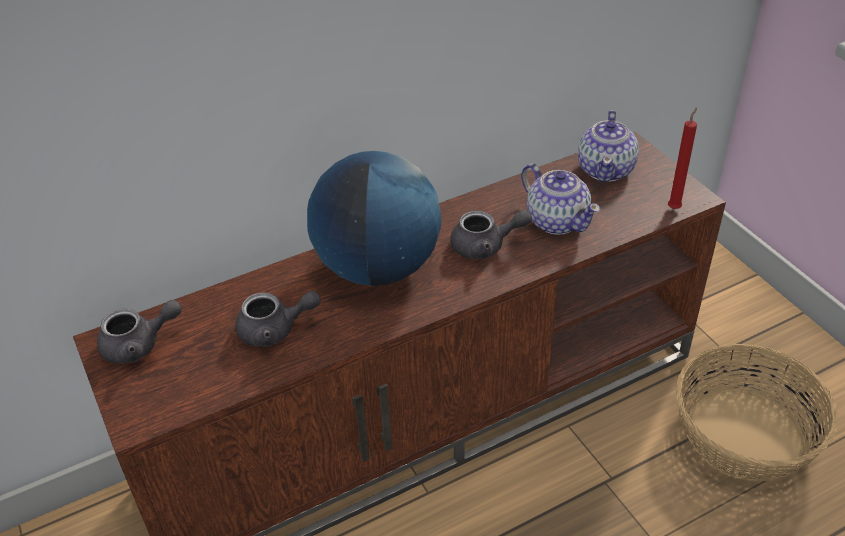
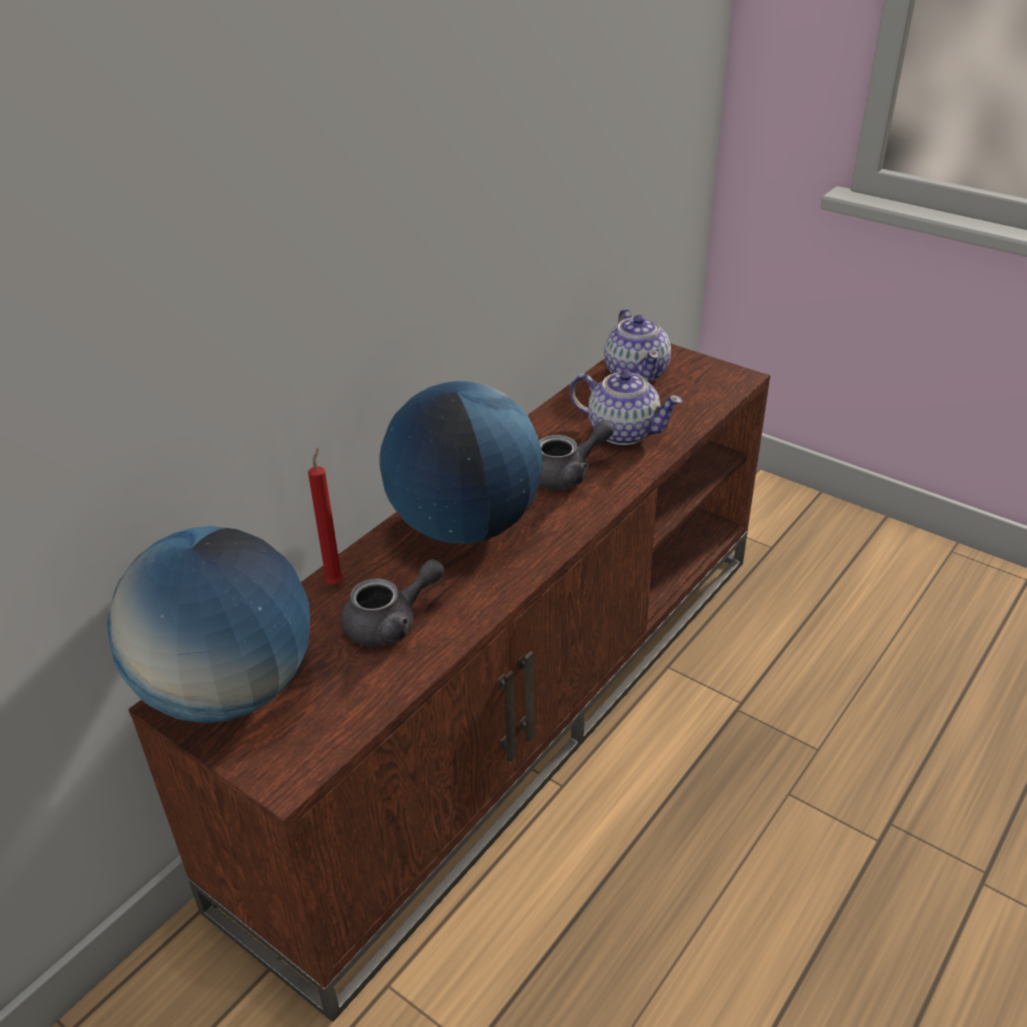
camera: 25 degrees left, 5 degrees down
(139, 345) = (229, 691): grey teapot -> globe
(675, 207) = (727, 391): red candle -> red candle (335, 581)
(743, 434) = (836, 619): basket -> none

